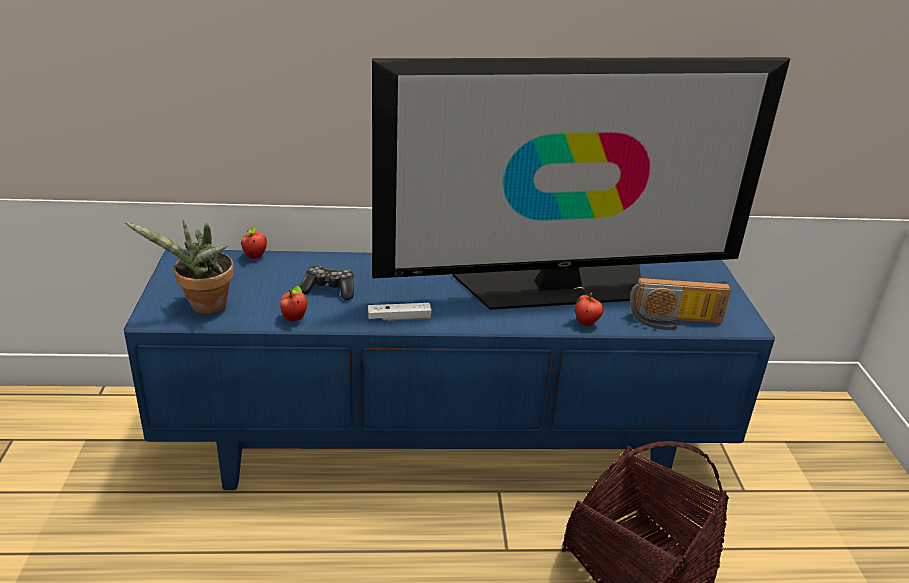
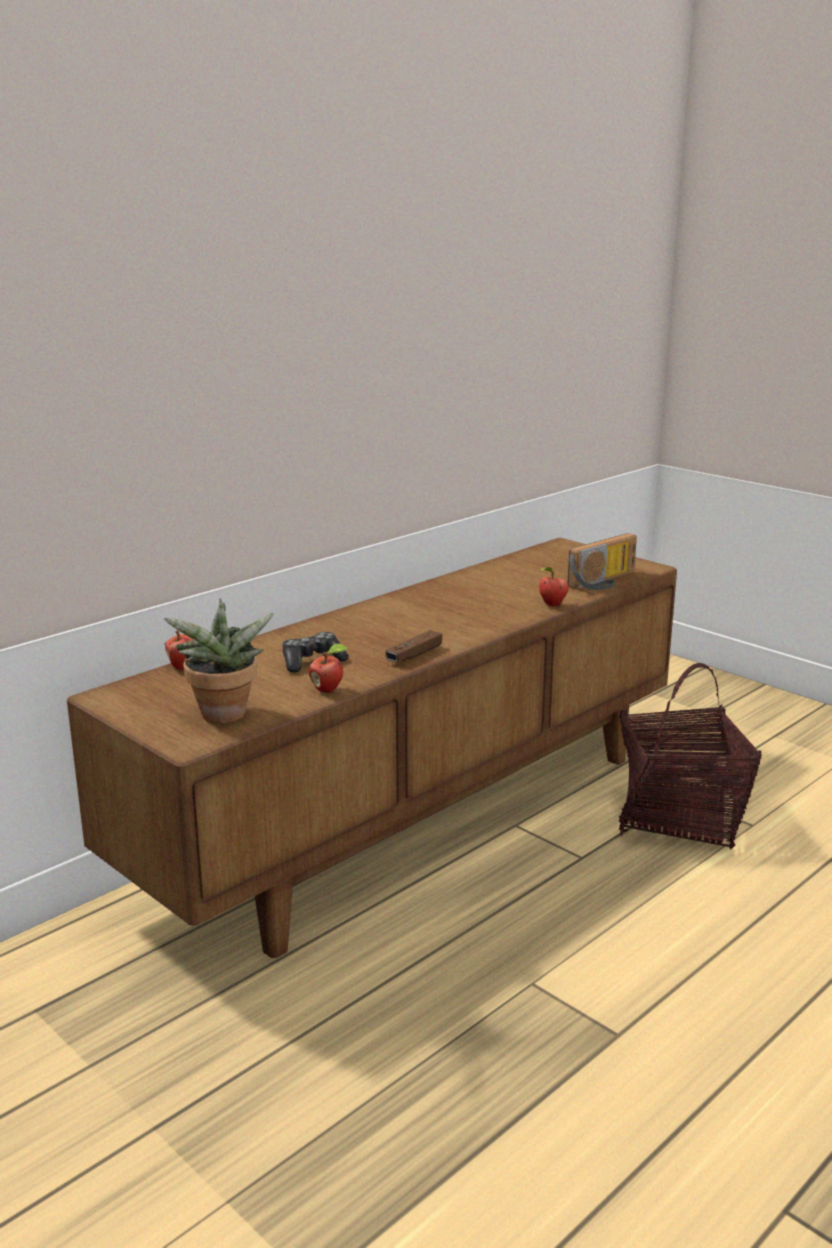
camera: 40 degrees left, 10 degrees down
(399, 318) = (414, 655): white game controller -> brown game controller
(447, 437) = (414, 811): blue tv stand -> brown tv stand
(557, 287) = (487, 592): television -> none

